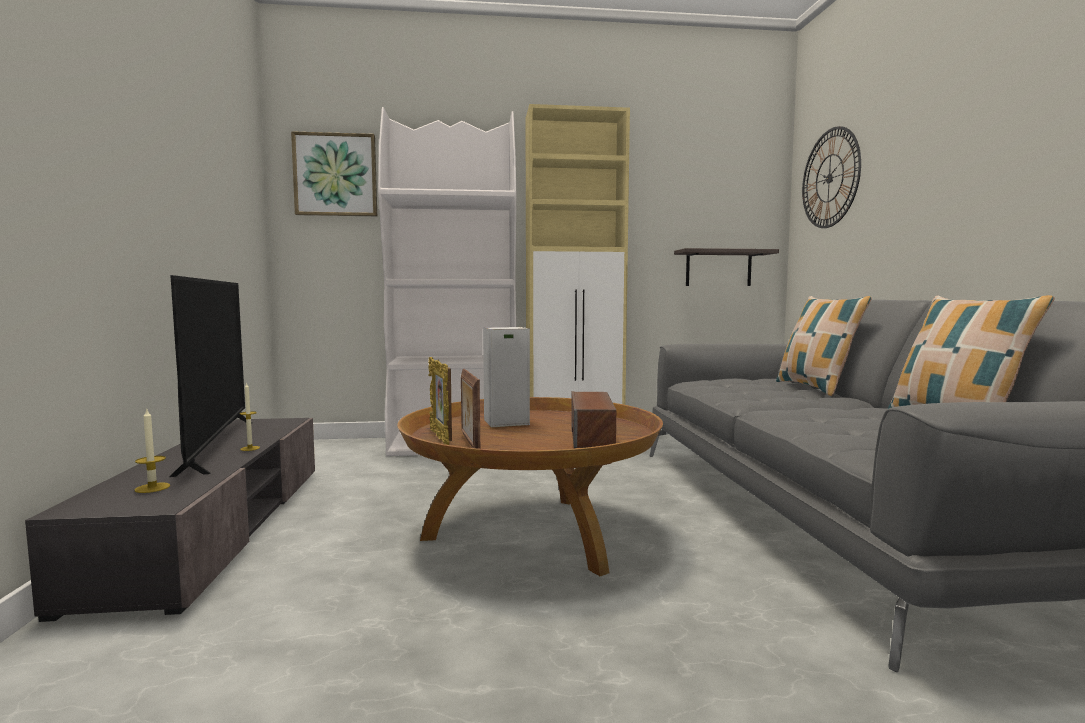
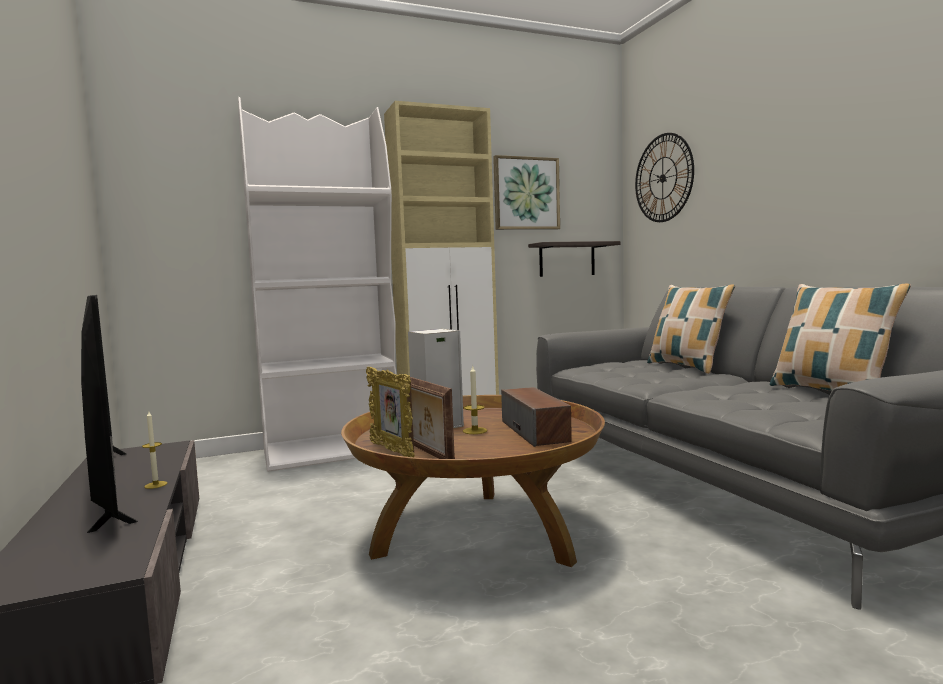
camera: 15 degrees left, 0 degrees up
(152, 488) = (80, 549): candle -> candle (475, 431)
(335, 175) = (180, 168): picture -> picture (526, 193)

